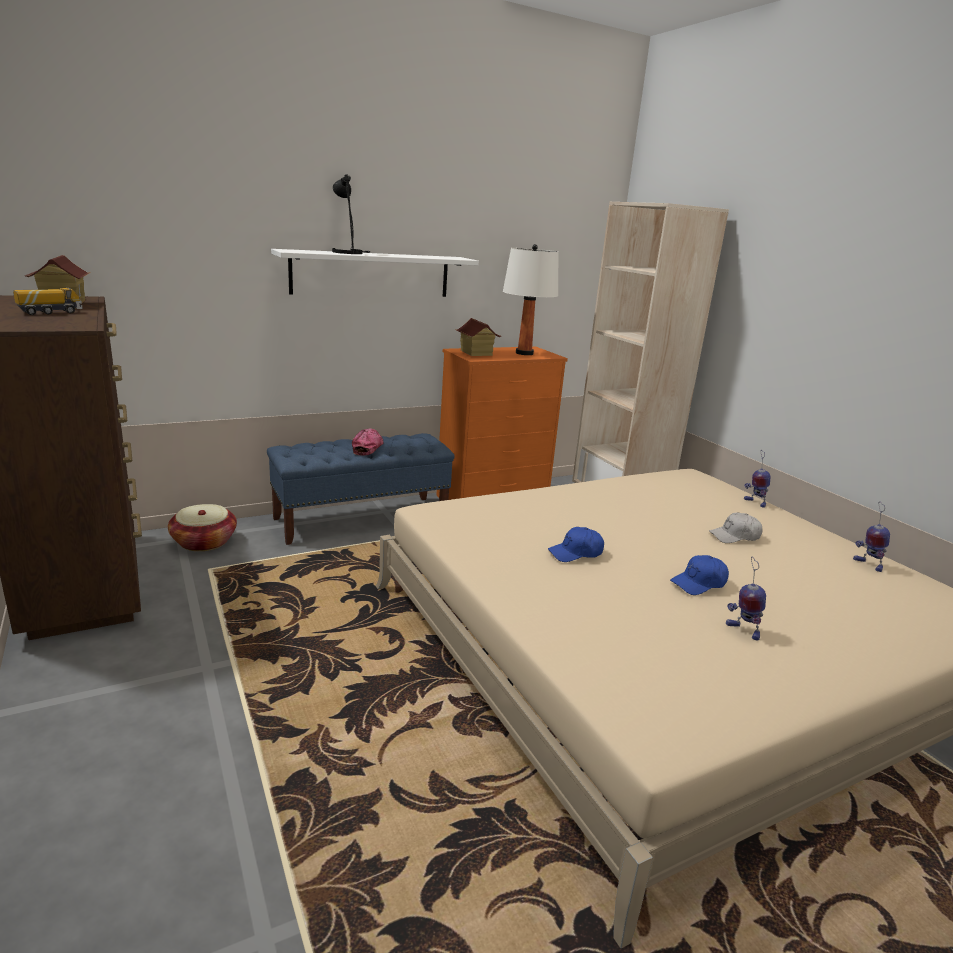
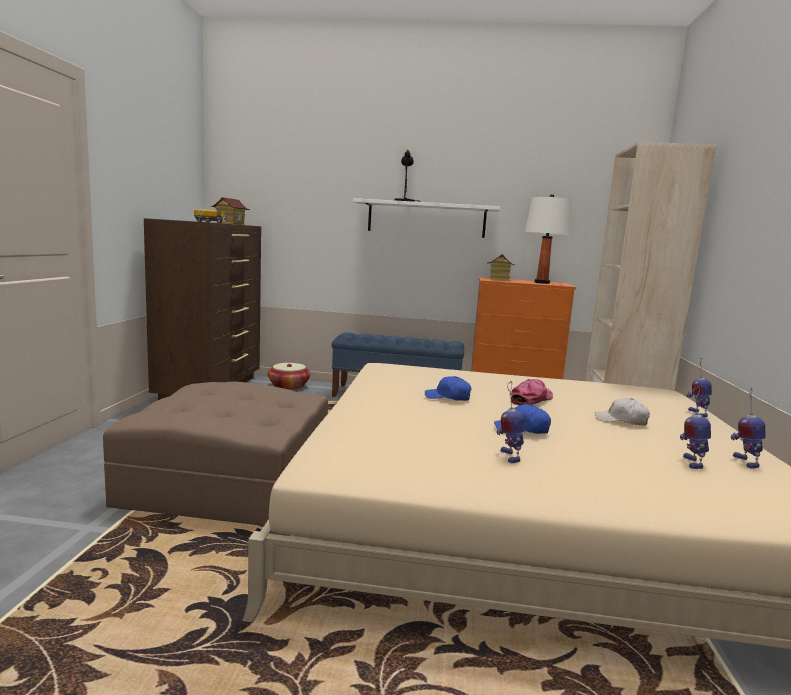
camera: 35 degrees right, 10 degrees down
(341, 749) = (229, 480): none -> brown ottoman
(368, 447) = (402, 339): cap -> cap (531, 400)
(848, 581) = (691, 462): none -> toy robot

